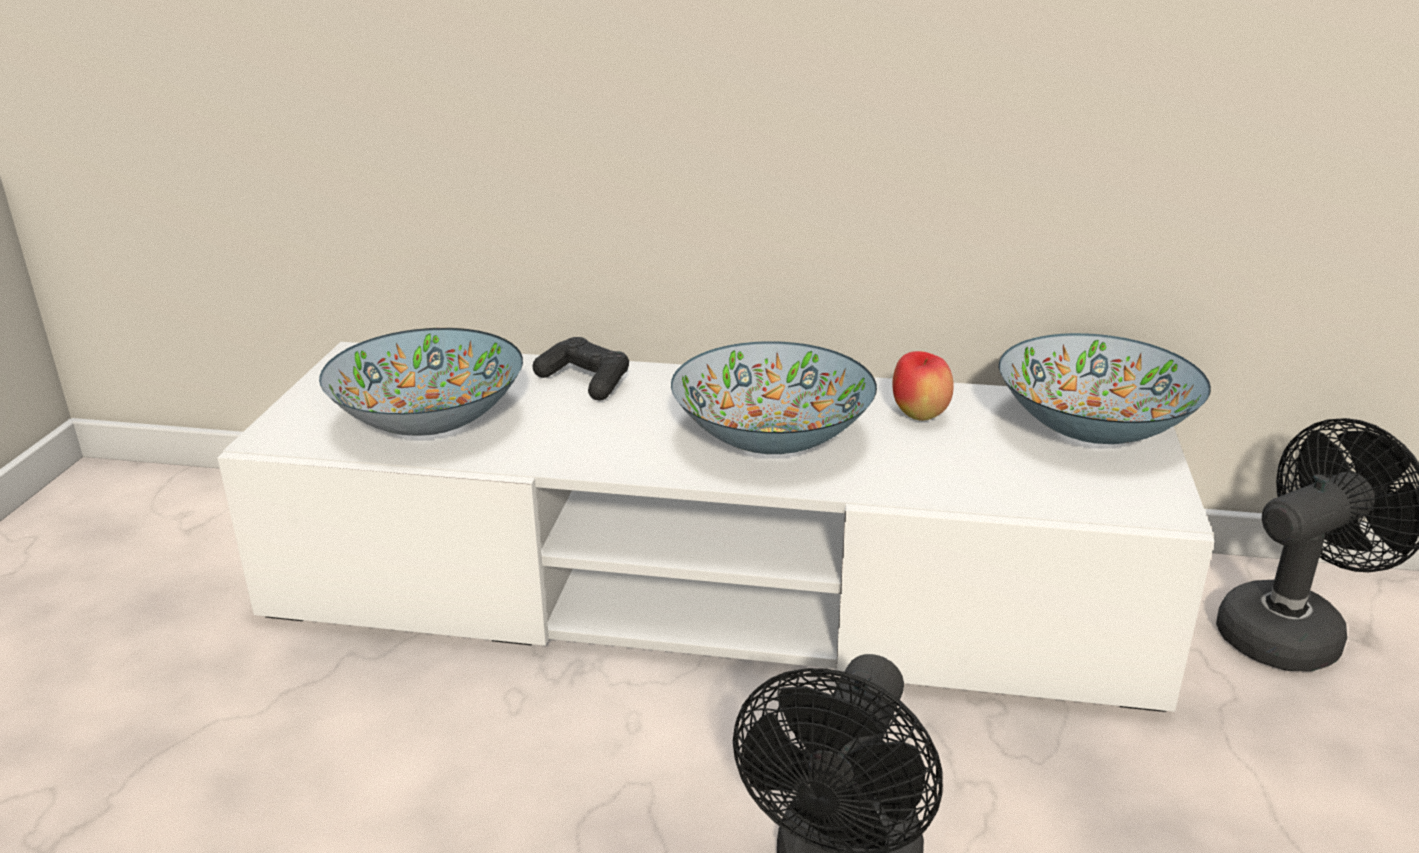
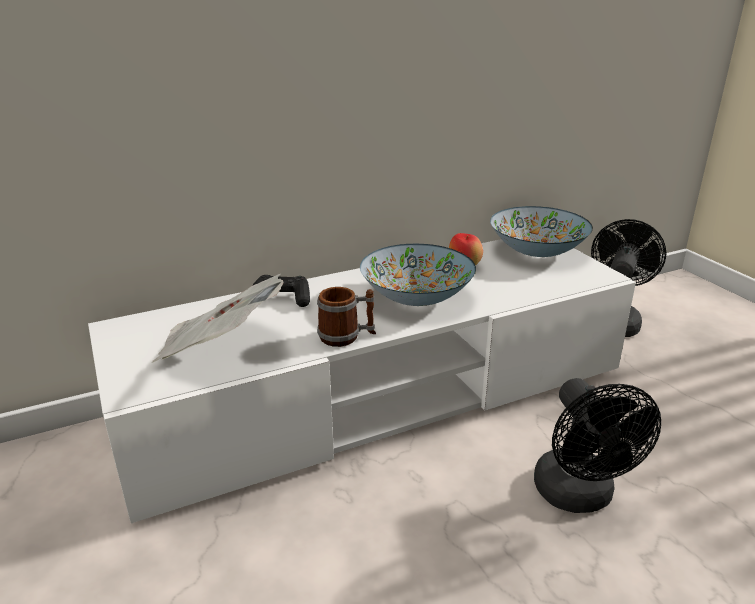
camera: 35 degrees left, 0 degrees up
(429, 421) = (221, 349): bowl -> newspaper
(595, 460) = (347, 336): none -> mug

